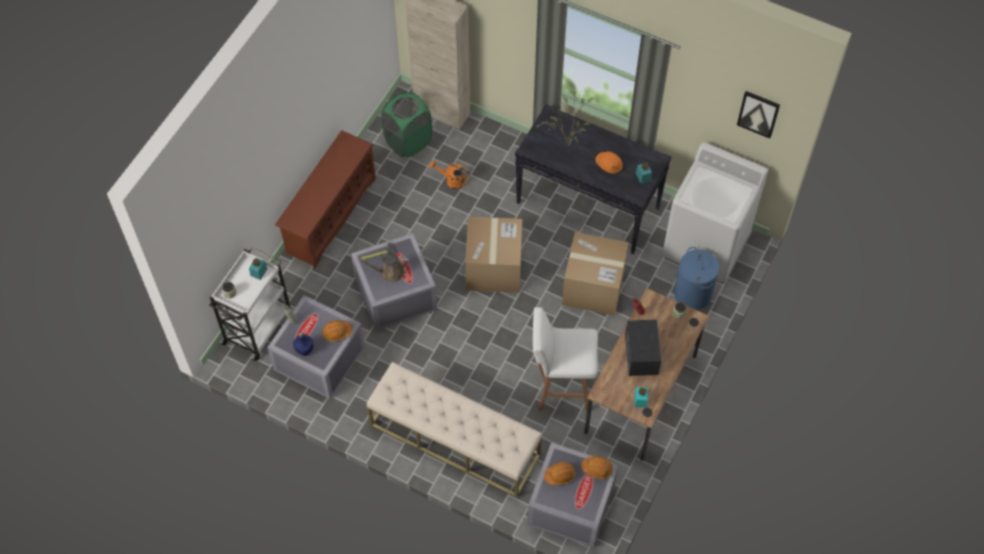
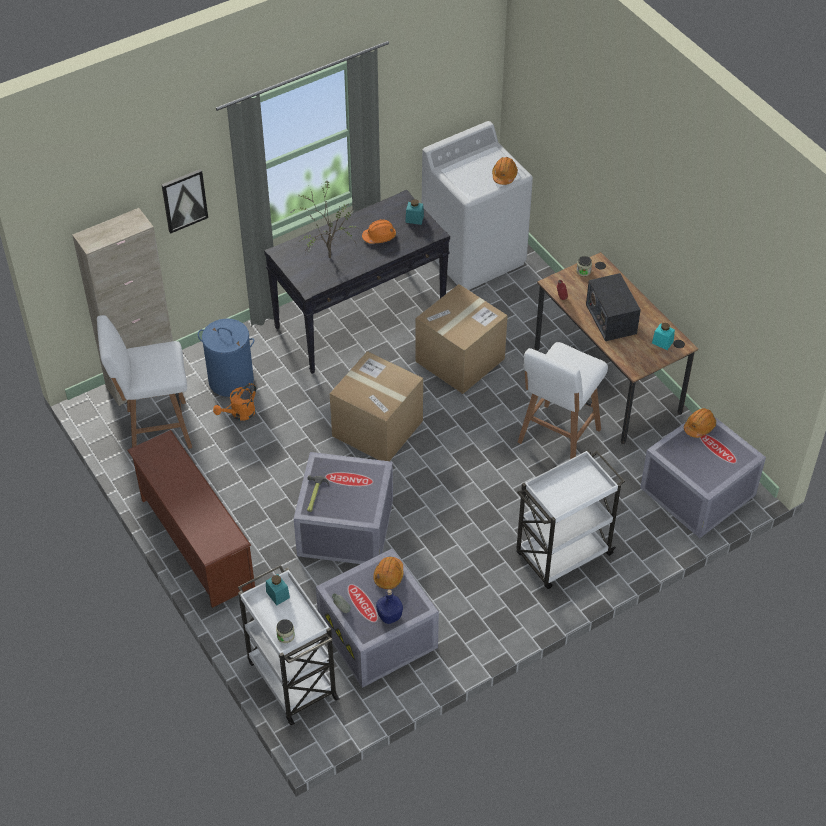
camera: 60 degrees left, 10 degrees down
(390, 272) = (346, 493): brown watering can -> none
(408, 141) = (156, 429): green laundry basket -> white stool
(454, 439) = (562, 555): beige bench -> white cart
(560, 475) = (689, 459): orange hard hat -> orange hard hat (504, 175)
(641, 354) = (610, 318): radio -> radio turned 45 degrees clockwise
(693, 294) = (522, 291): blue laundry basket -> blue laundry basket (231, 380)
(758, 113) = (465, 63): picture -> picture (184, 200)

